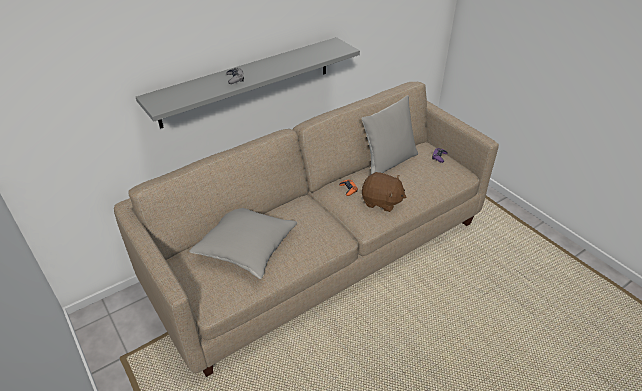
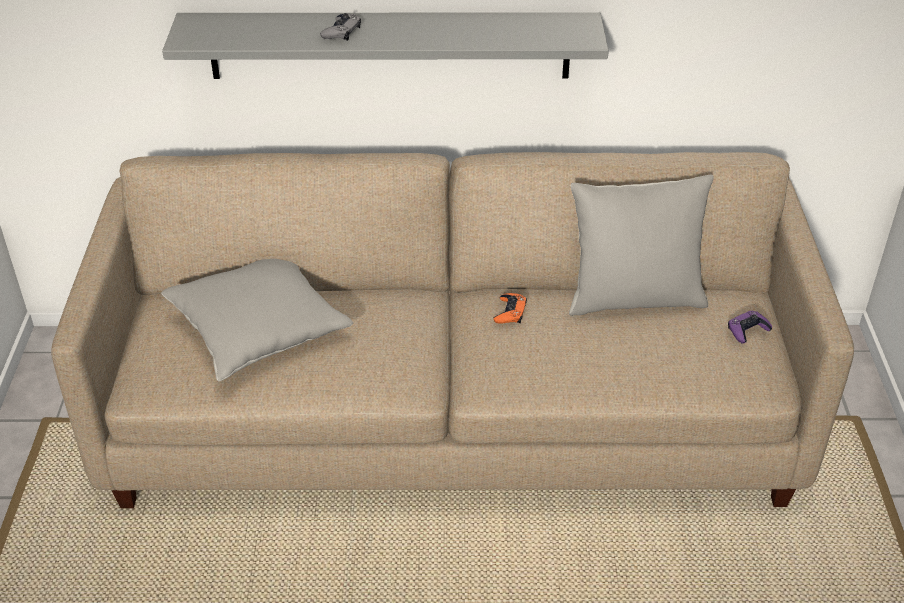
camera: 35 degrees right, 0 degrees up
(381, 202) = (545, 360): brown plush toy -> none

